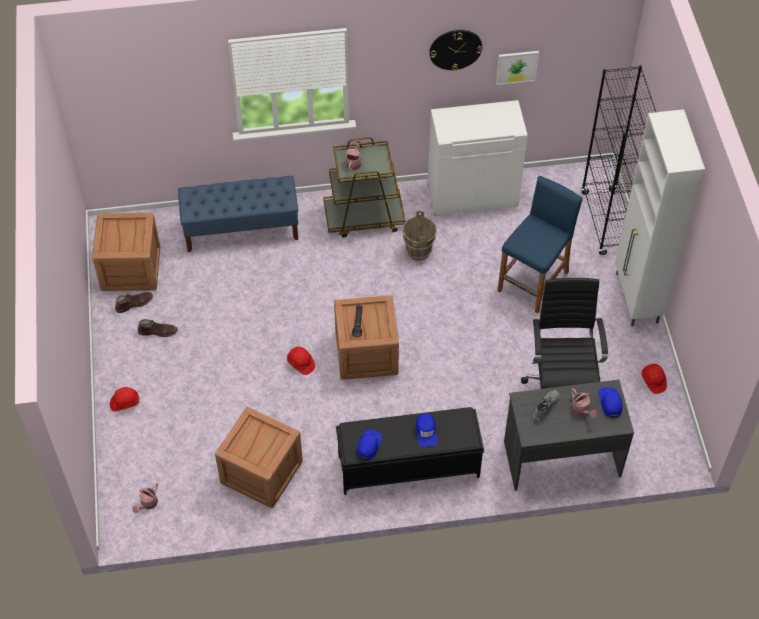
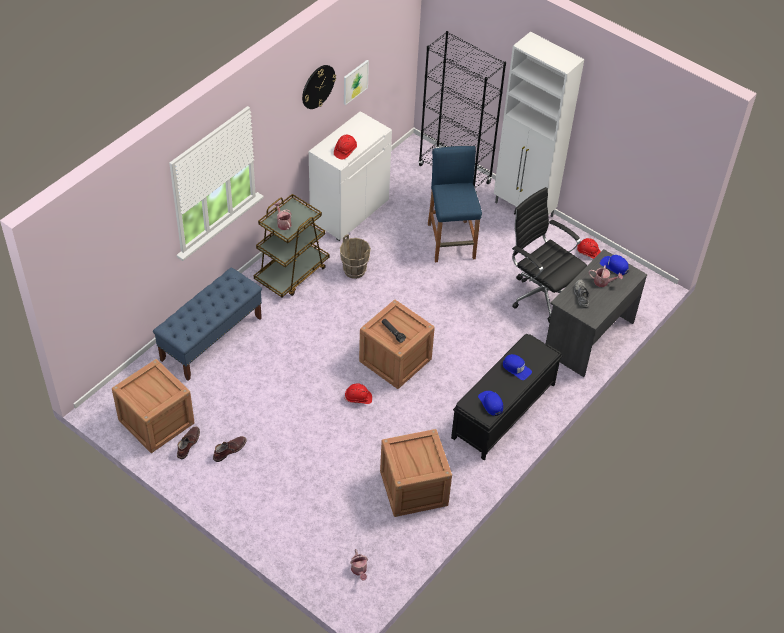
camera: 45 degrees left, 5 degrees down
(125, 402) = (261, 516): red hard hat -> red hard hat (345, 151)

